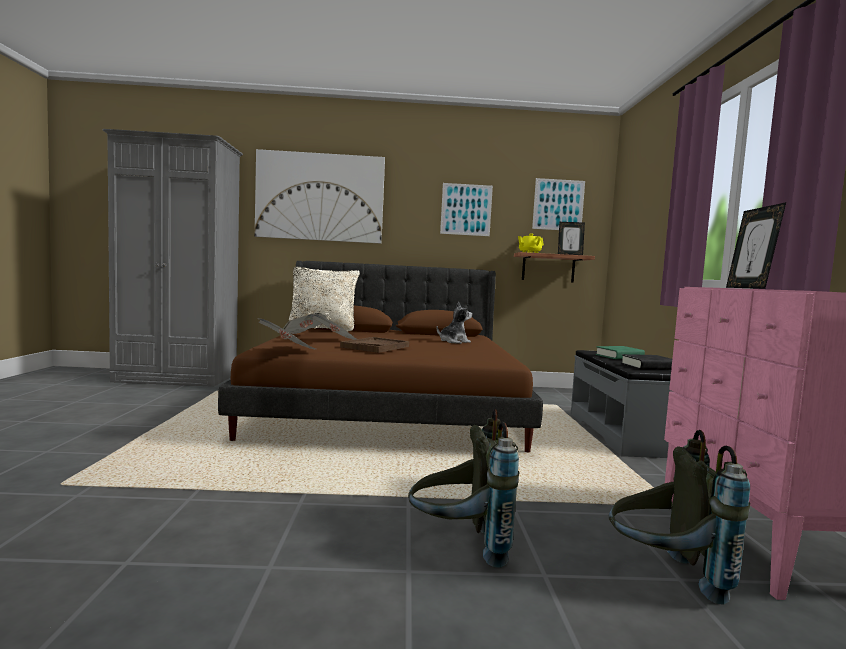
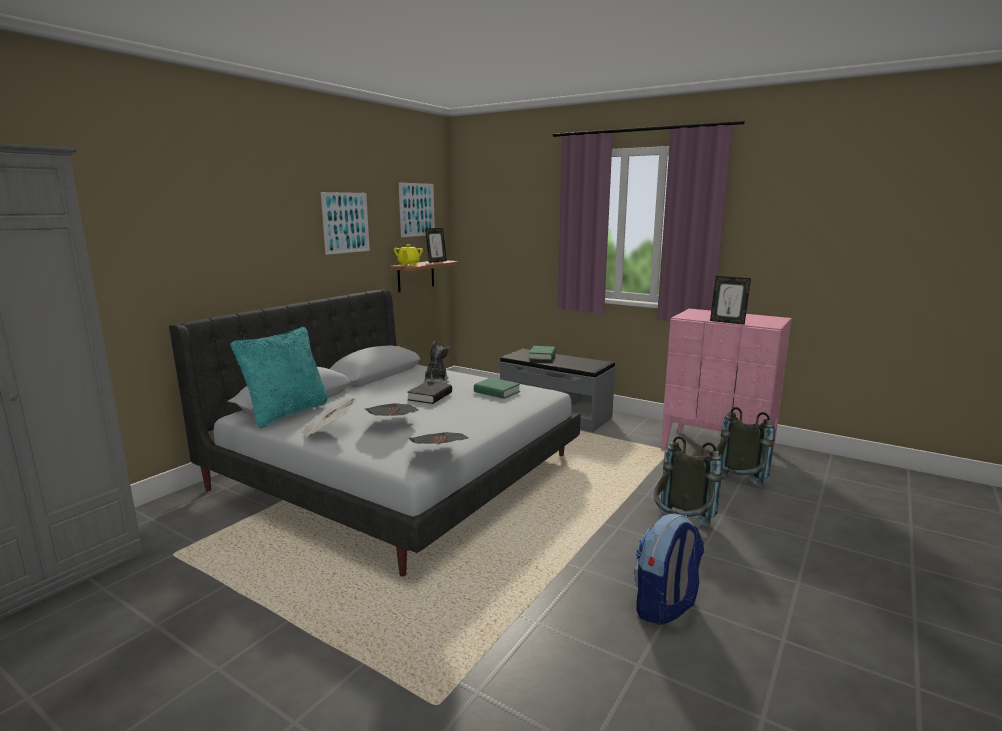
camera: 55 degrees left, 10 degrees up
(252, 562) = (665, 606): none -> backpack
(320, 197) = (176, 222): picture -> none
(322, 330) = (288, 414): beige pillow -> turquoise pillow
(375, 347) = (447, 416): brown tray -> none
(387, 408) = (397, 472): brown bed -> grey bed
(467, 352) = (497, 392): none -> green book
(648, 367) = (584, 362): black book -> black book (430, 396)

